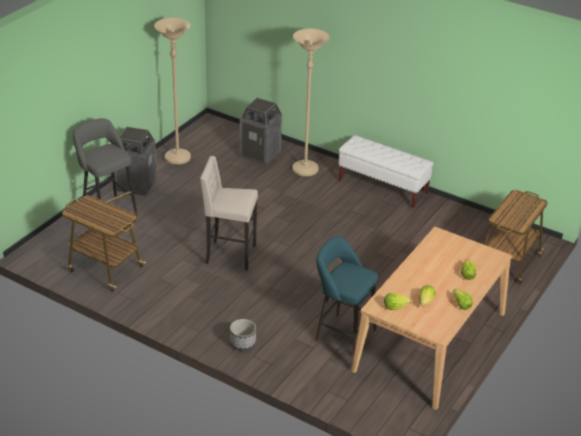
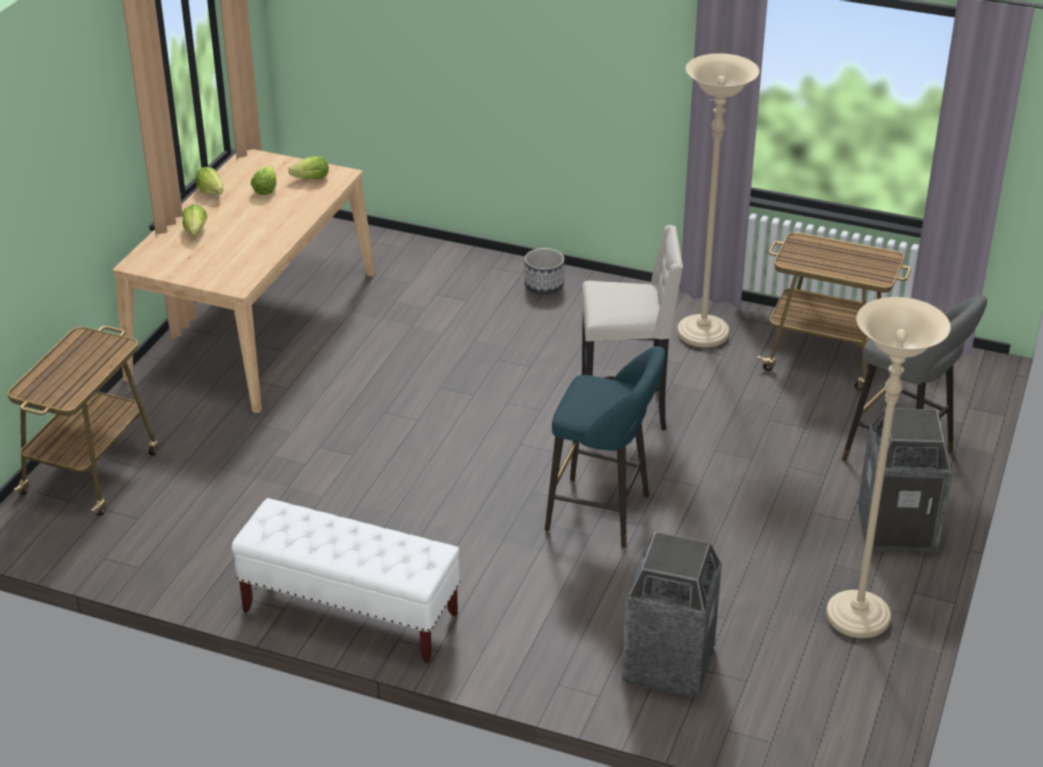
camera: 170 degrees right, 0 degrees up
(305, 169) = (543, 634): beige floor lamp -> beige floor lamp (702, 334)
(342, 334) = (395, 316): turquoise stool -> turquoise stool (604, 514)

